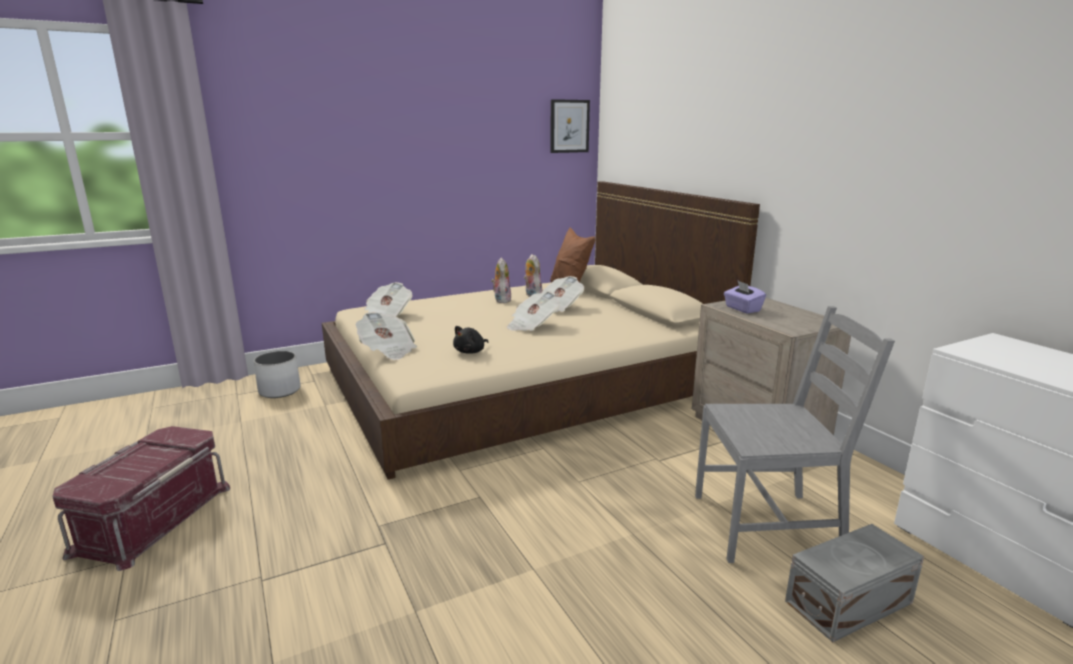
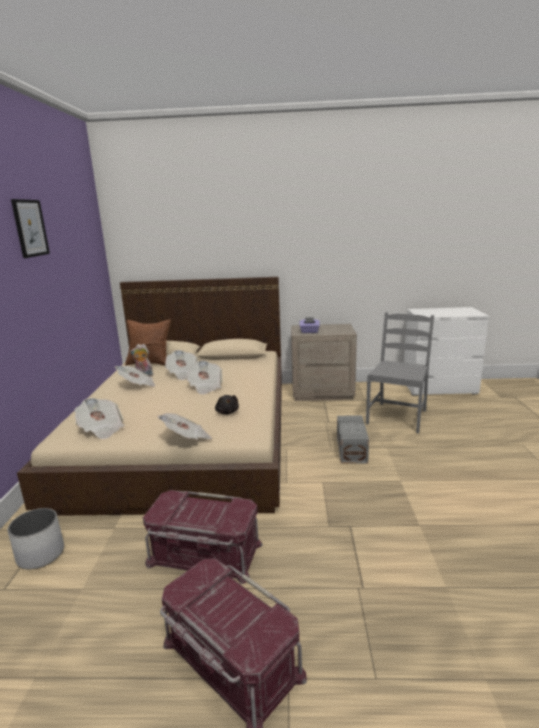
camera: 60 degrees left, 0 degrees up
(298, 460) = (204, 554): none -> red storage box
(501, 300) = (137, 385): plush toy -> newspaper
(569, 126) = (94, 242): picture -> picture (30, 228)
(851, 602) = (452, 420): grey storage box -> grey storage box (352, 449)

